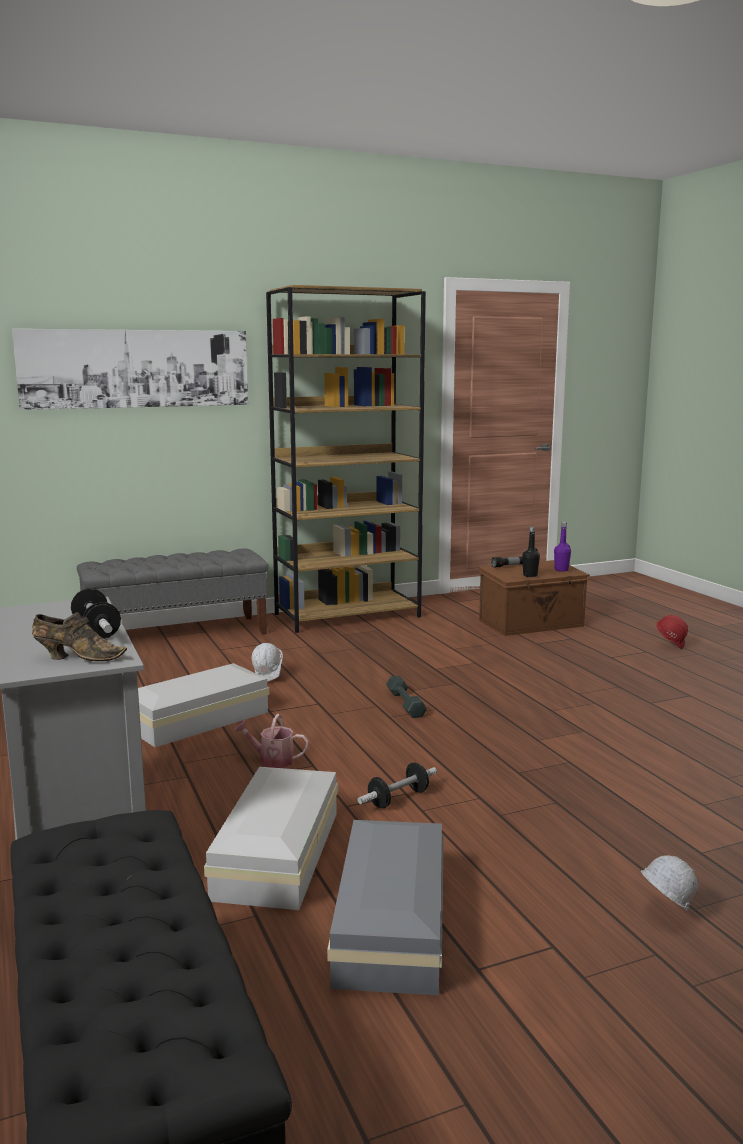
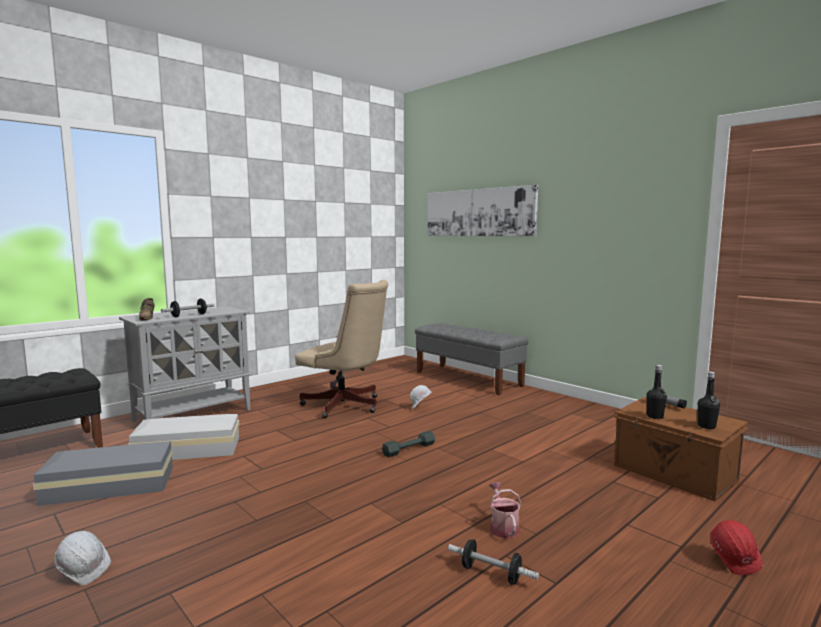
camera: 70 degrees right, 5 degrees down
(200, 719) = (346, 406): white storage box -> beige office chair
(272, 760) = (298, 430): watering can -> watering can (503, 527)
(348, 615) = (572, 407): brown bookcase -> none
(398, 799) = (254, 467): dumbbell -> dumbbell (491, 574)
(561, 570) = (706, 426): purple bottle -> black bottle

